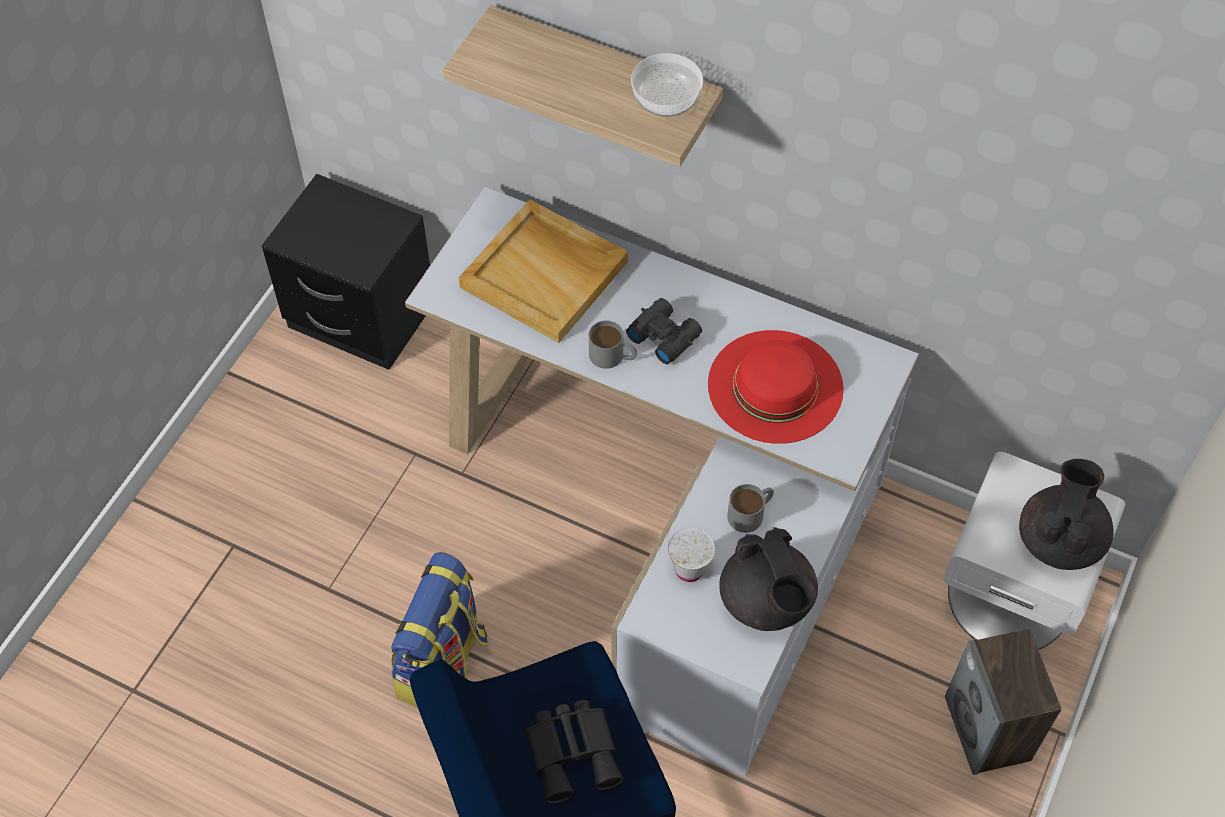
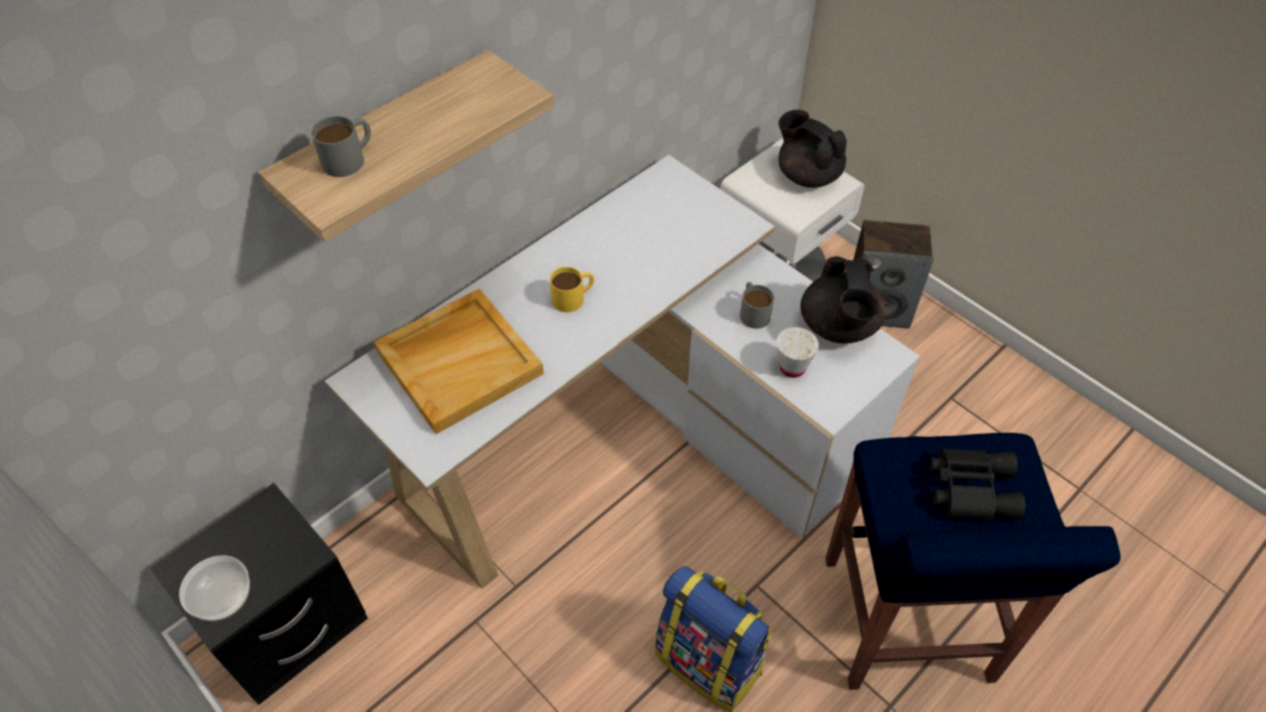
camera: 70 degrees left, 5 degrees down
(613, 356) = (578, 339): grey mug -> grey mug (350, 158)
(663, 335) = (573, 297): black binoculars -> yellow mug
(667, 98) = (477, 84): bowl -> bowl (222, 596)
(767, 602) = (838, 327): black teapot -> black teapot turned 90 degrees clockwise
(775, 386) = (660, 243): red hat -> none

